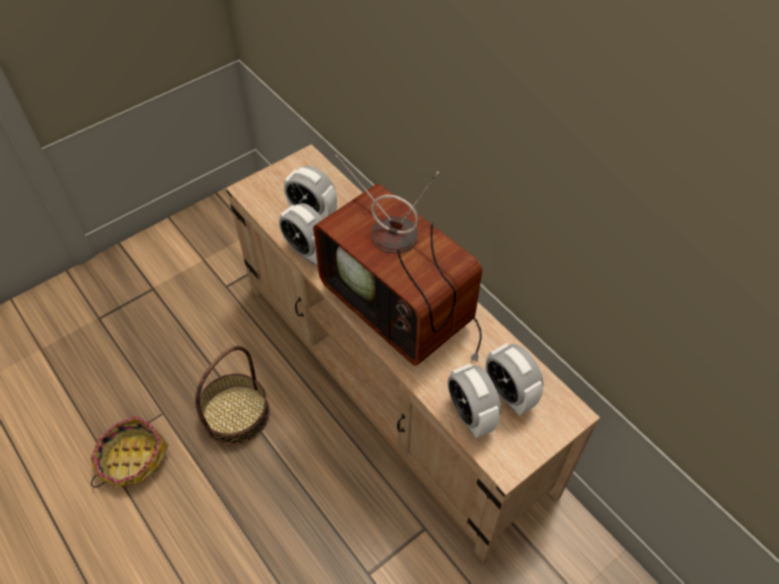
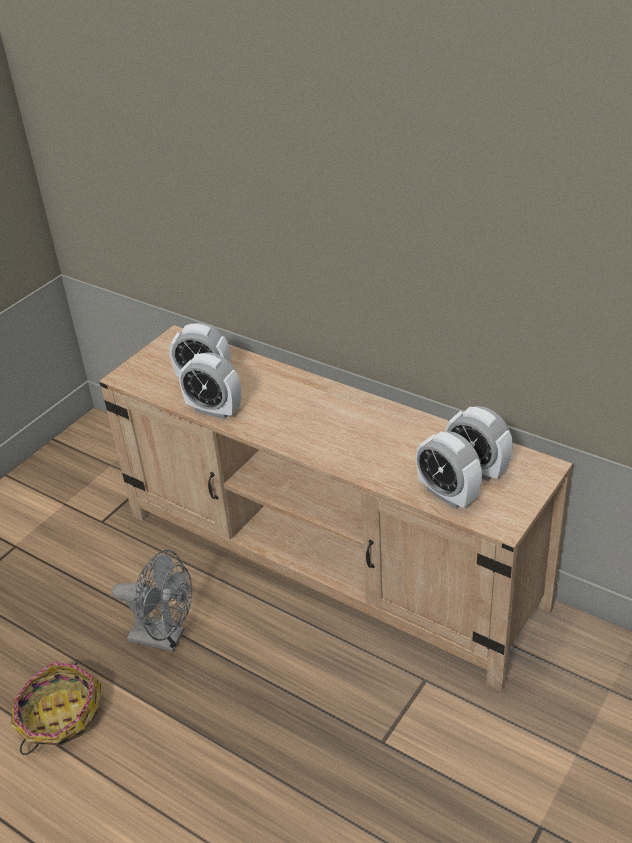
camera: 15 degrees left, 15 degrees down
(235, 414) = (165, 637): basket -> grey fan
(403, 306) = (336, 428): television -> none

